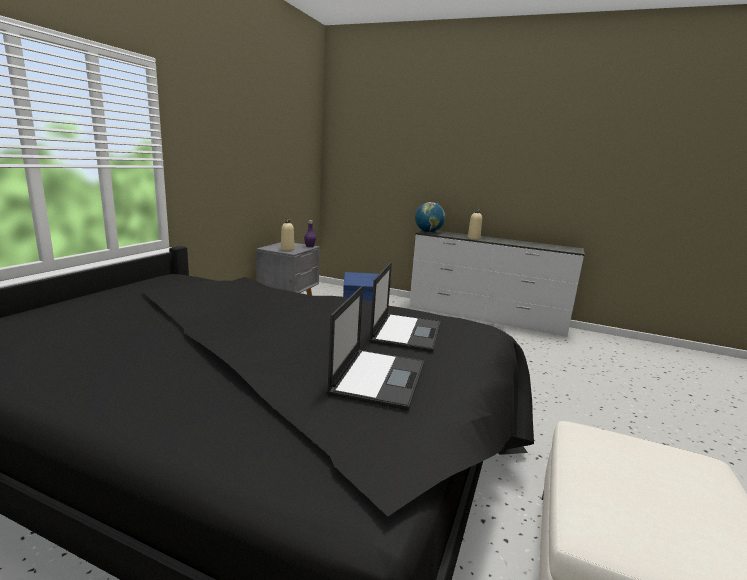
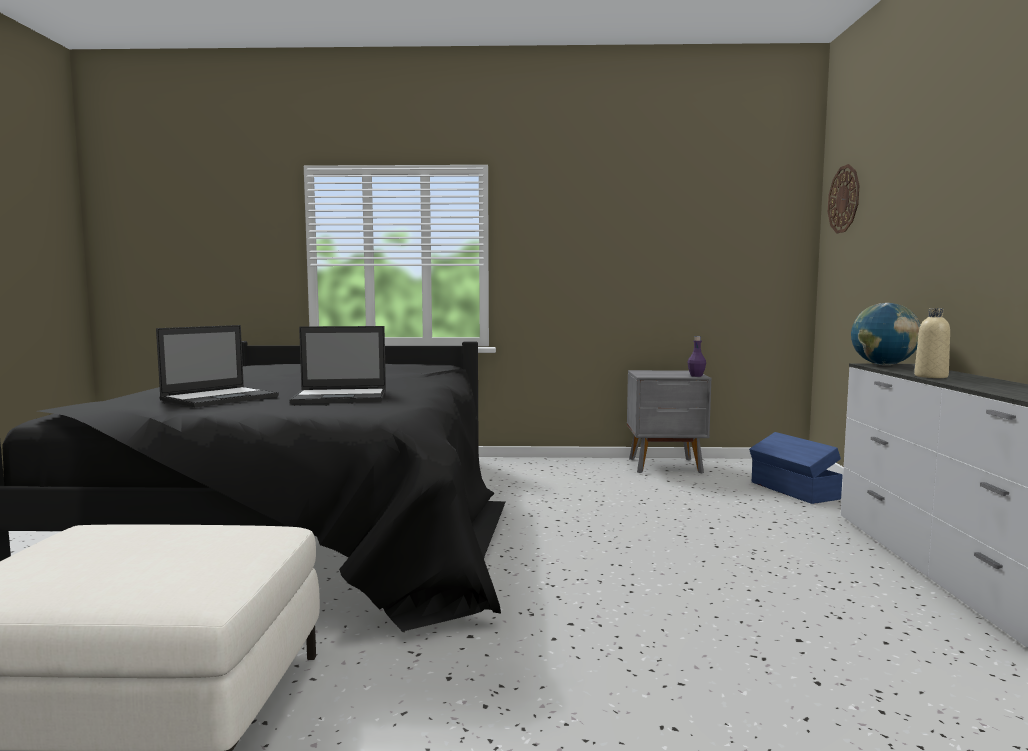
camera: 70 degrees right, 10 degrees down
(287, 249) = (653, 374): beige bottle -> none
(351, 133) = (844, 199): none -> wall clock
(378, 377) = (221, 398): laptop -> laptop turned 45 degrees counterclockwise

